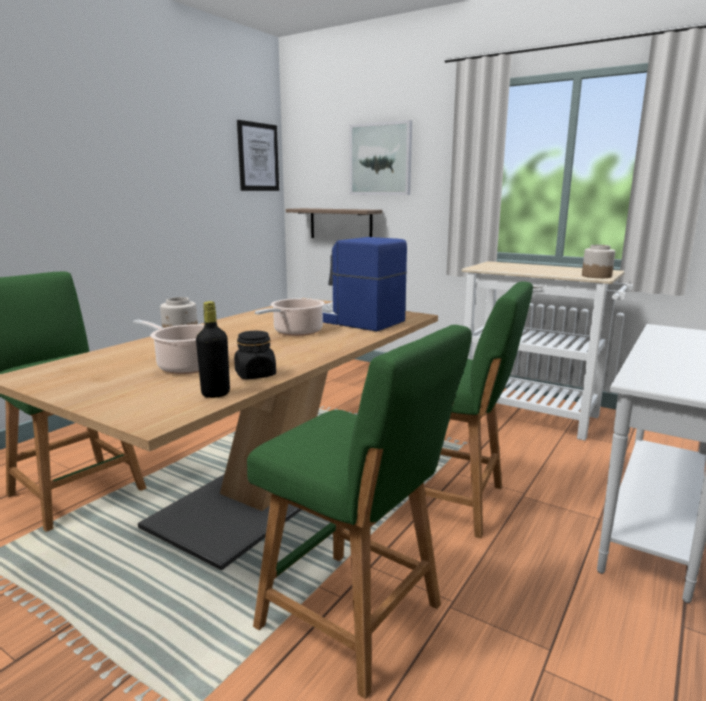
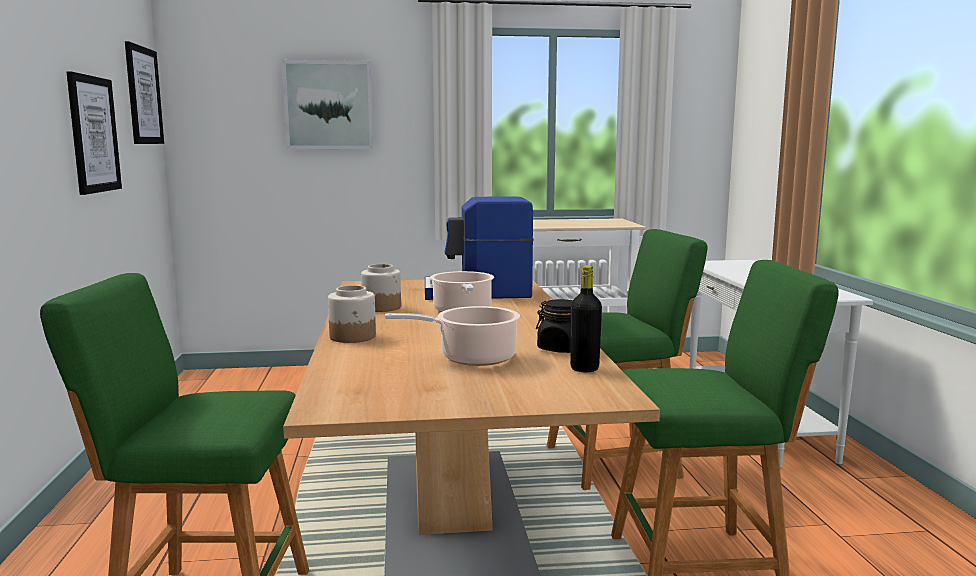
camera: 40 degrees left, 5 degrees down
(188, 184) = (93, 134): none -> picture
(341, 224) = (270, 187): shelf -> none
(596, 276) = (623, 224): jar -> jar (381, 307)

